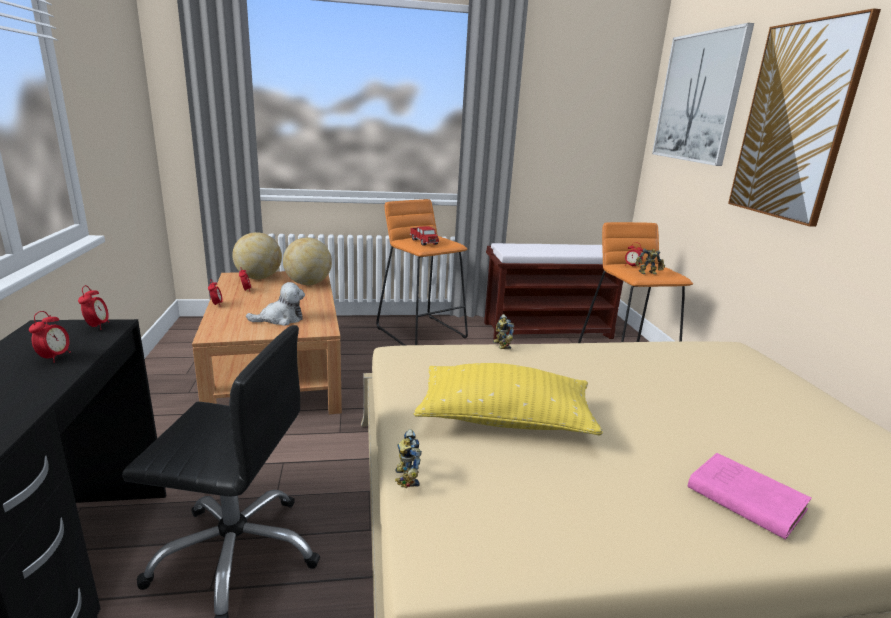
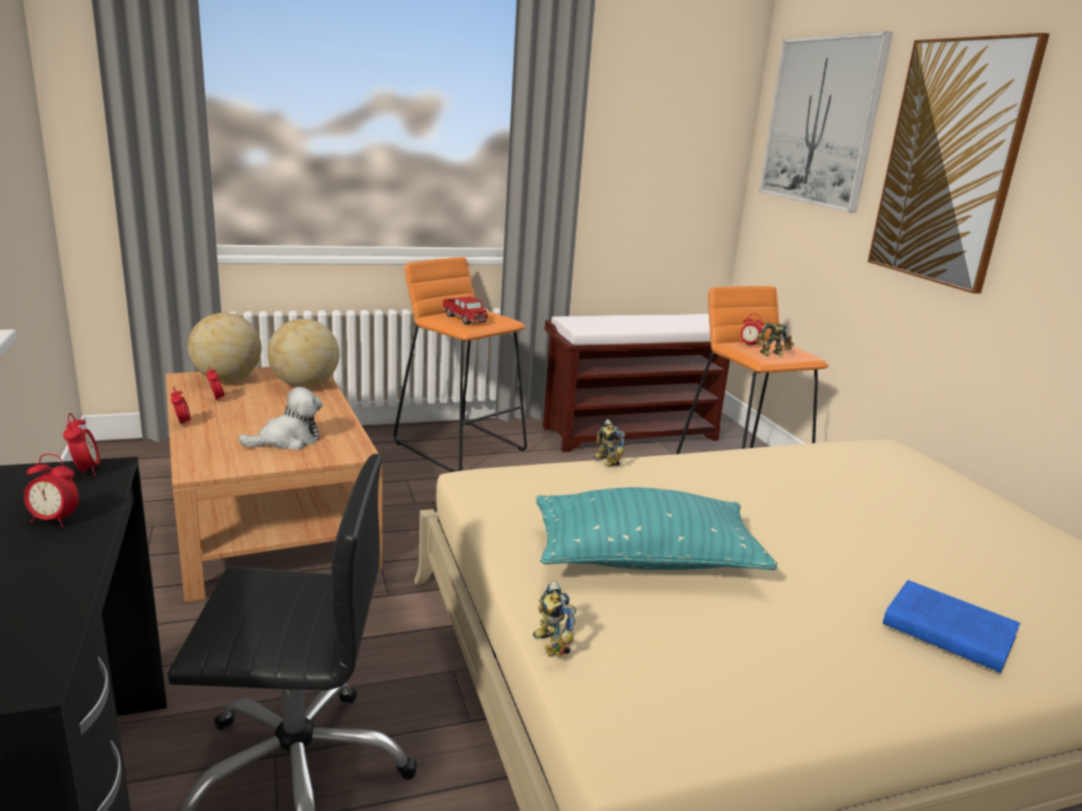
camera: 10 degrees left, 0 degrees up
(55, 357) = (54, 520): alarm clock -> alarm clock turned 105 degrees clockwise
(504, 419) = (645, 559): yellow pillow -> turquoise pillow
(742, 497) = (944, 630): pink book -> blue book

